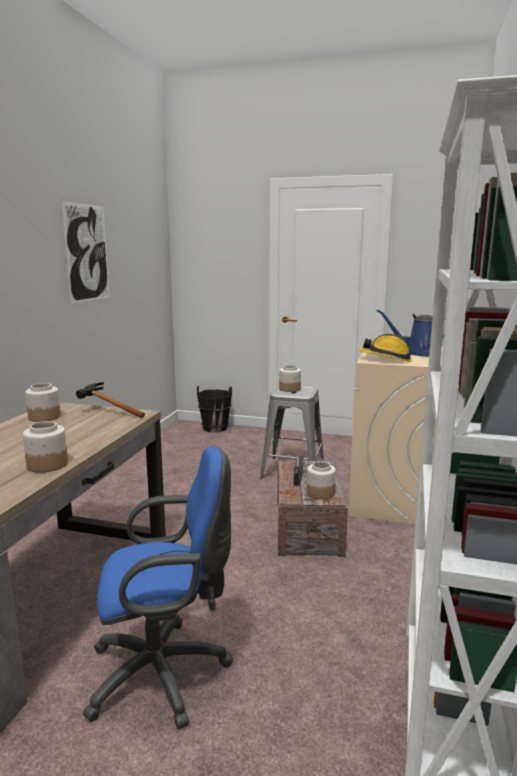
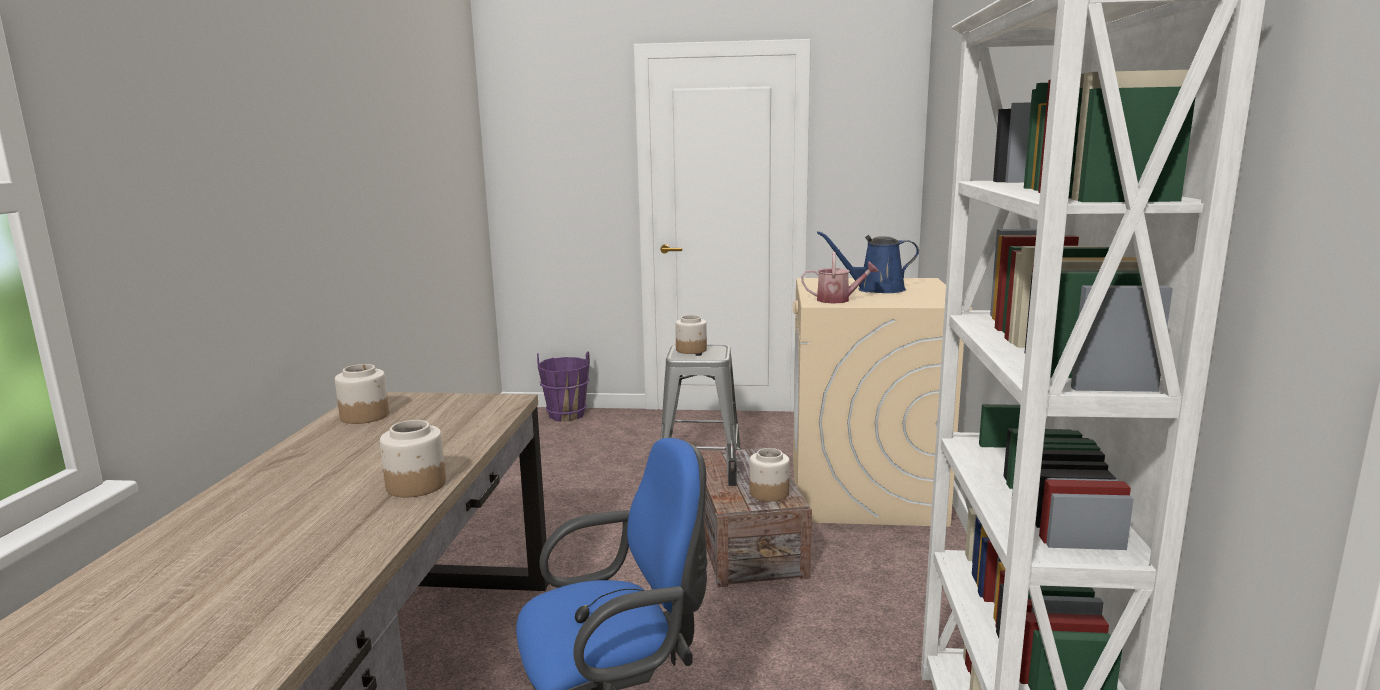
camera: 10 degrees left, 0 degrees up
(87, 253) = (382, 161): picture -> none
(106, 412) = (457, 401): hammer -> none
(215, 428) = (566, 415): black bucket -> purple bucket
(386, 359) = (838, 300): hard hat -> watering can

